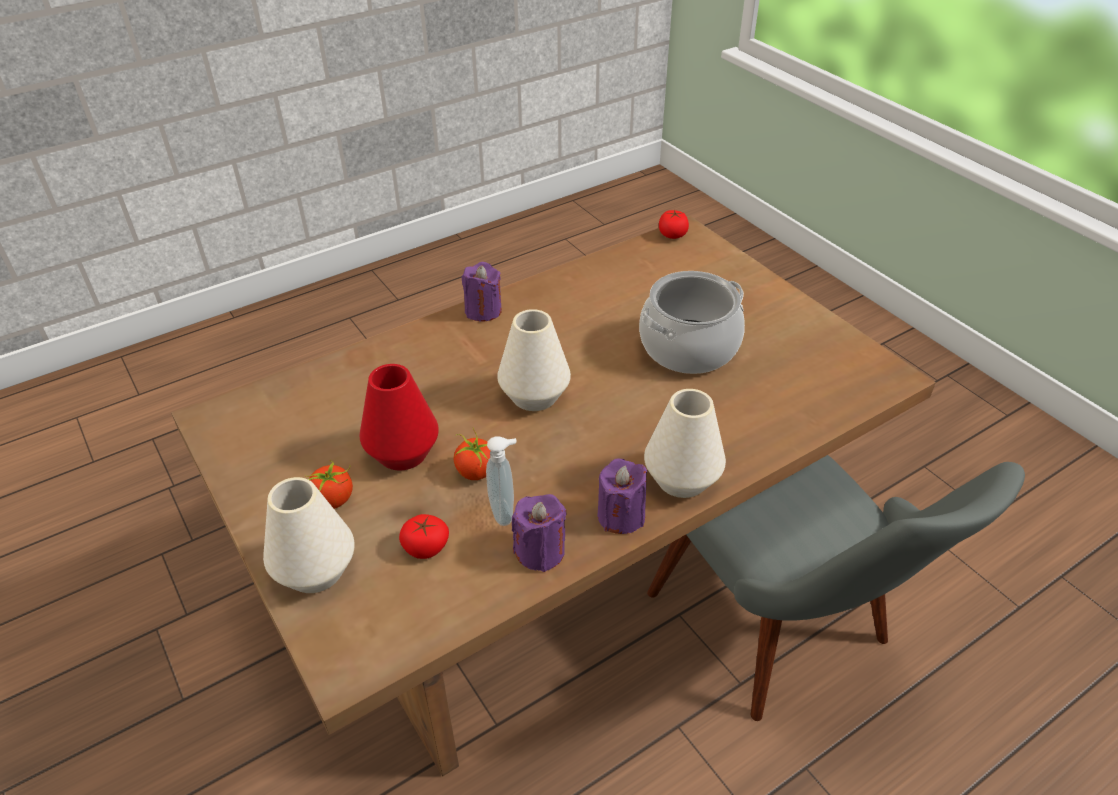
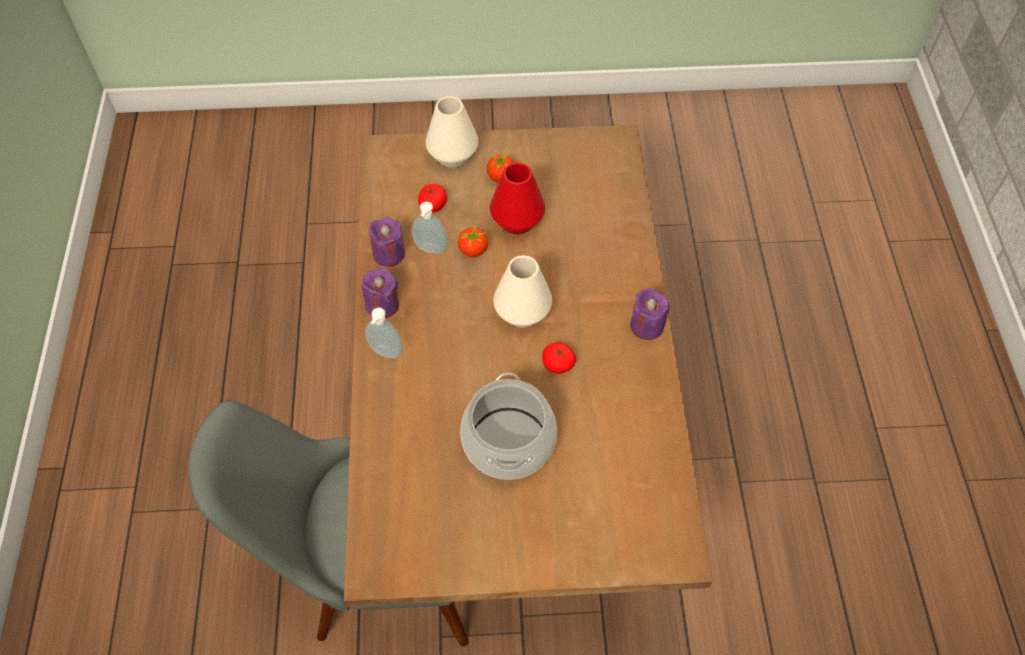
camera: 120 degrees right, 15 degrees up
(672, 234) = (684, 539): tomato -> tomato (558, 364)
(681, 479) = (385, 353): white vase -> soap dispenser

